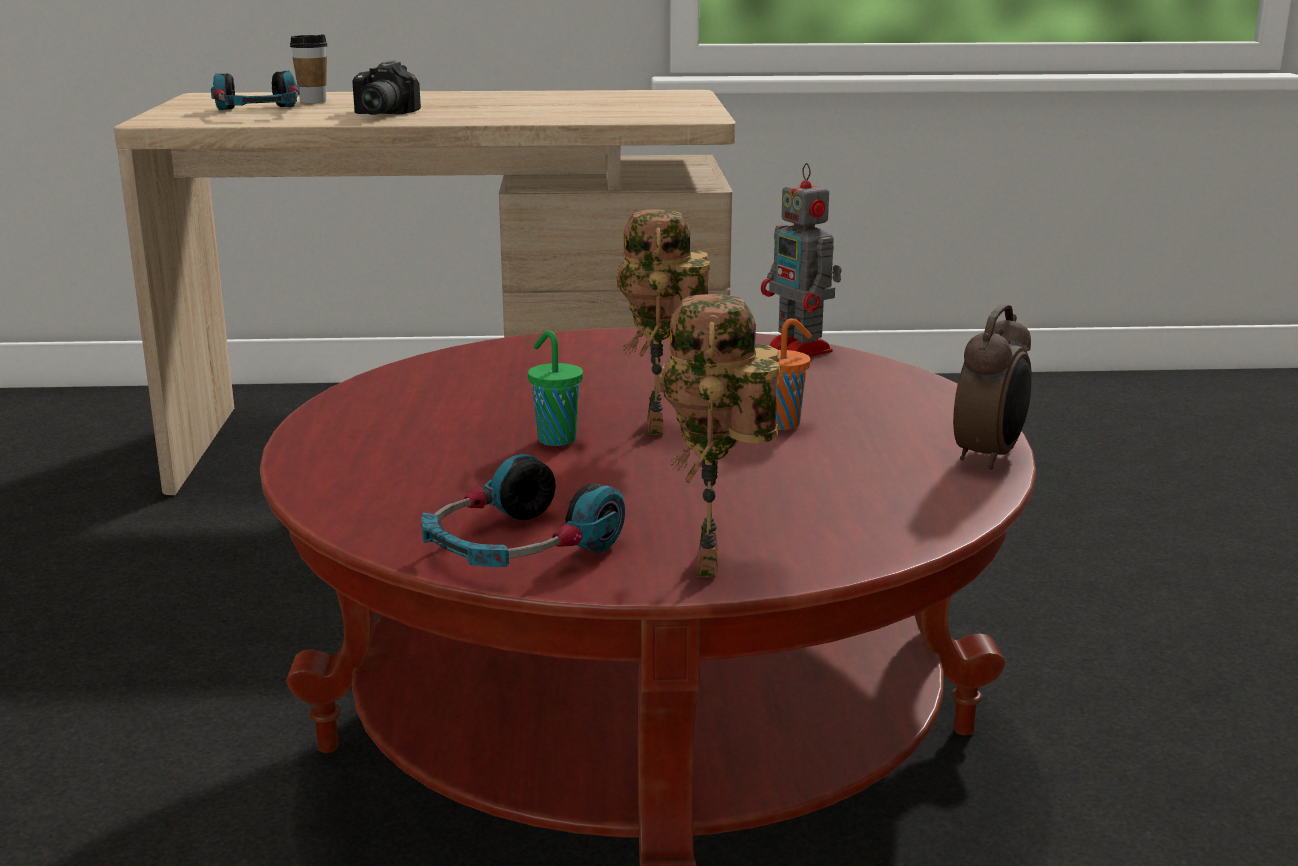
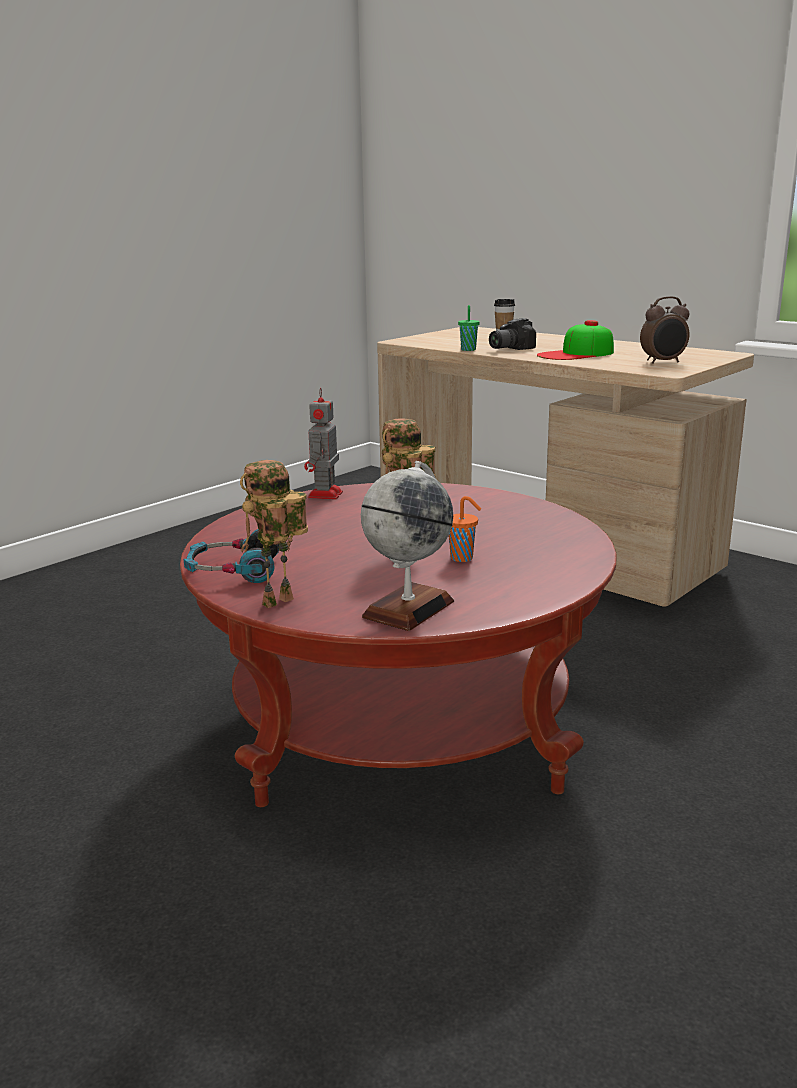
camera: 45 degrees right, 0 degrees up
(259, 112) = (459, 340): headphones -> none
(504, 111) = (576, 354): none -> cap
(555, 439) = (352, 534): green cup -> green cup (468, 349)
(801, 351) = (571, 527): toy robot -> toy robot (324, 495)
(889, 506) = (408, 609): none -> globe
(990, 456) = (519, 606): alarm clock -> alarm clock (663, 362)

